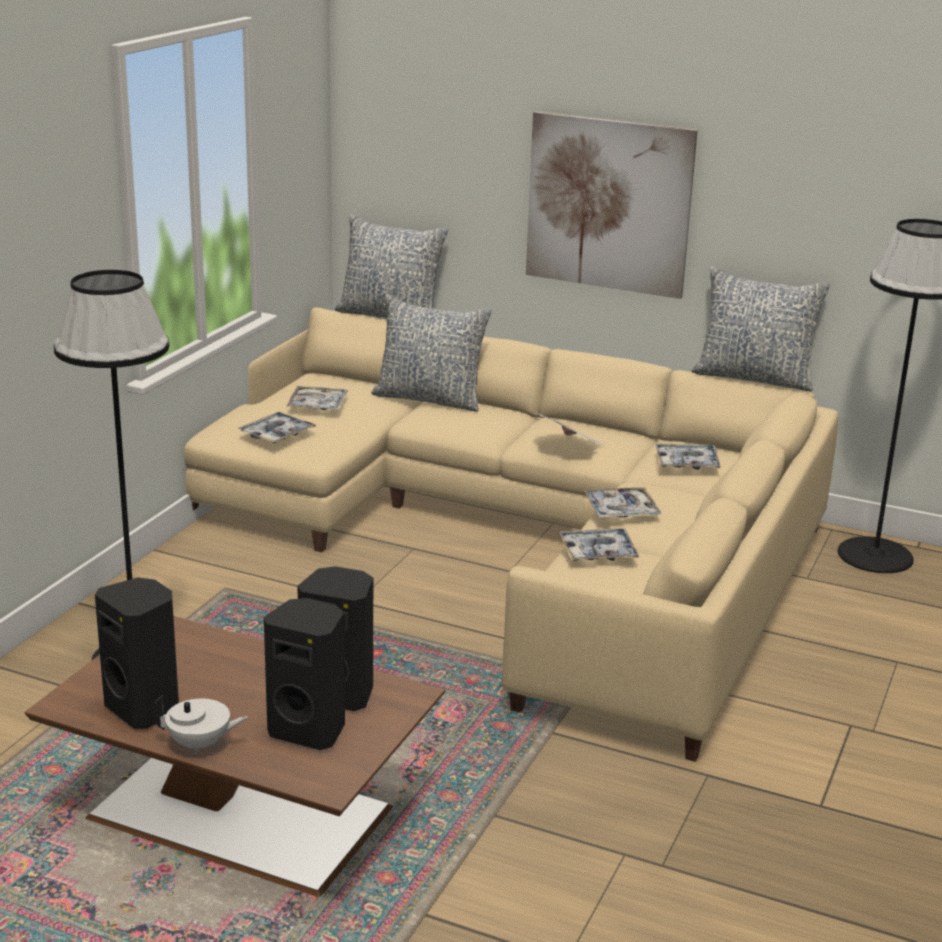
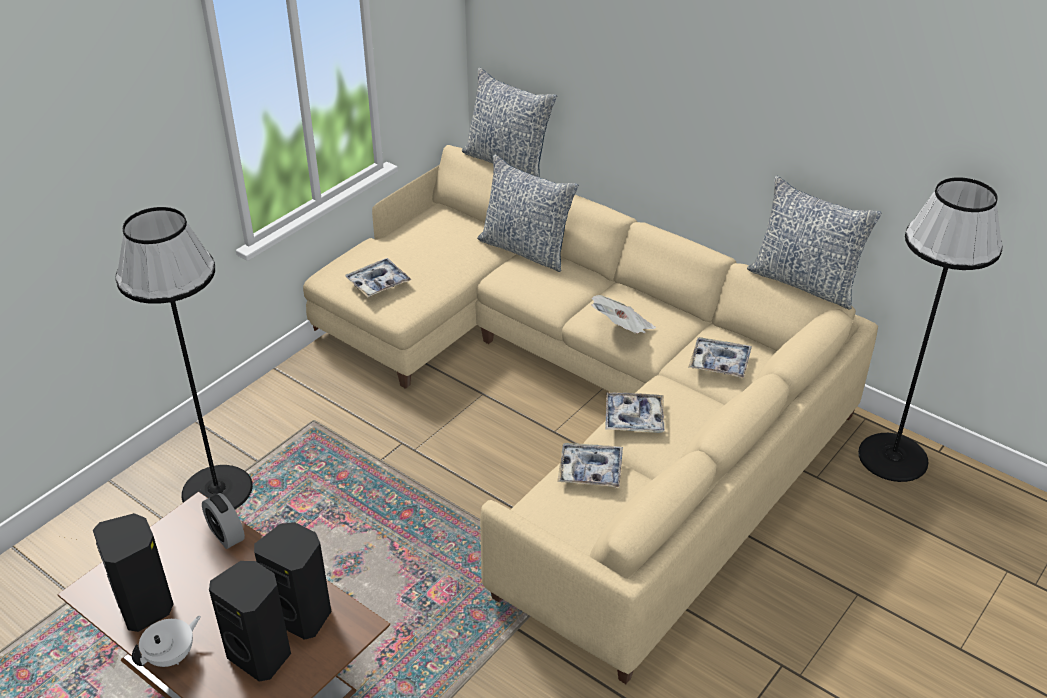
camera: 15 degrees right, 15 degrees up
(200, 744) = (172, 656): white teapot -> white teapot turned 60 degrees counterclockwise
(210, 641) = (226, 534): none -> alarm clock
(318, 405) = (425, 250): tray -> none
(609, 204) = (692, 101): picture -> none

